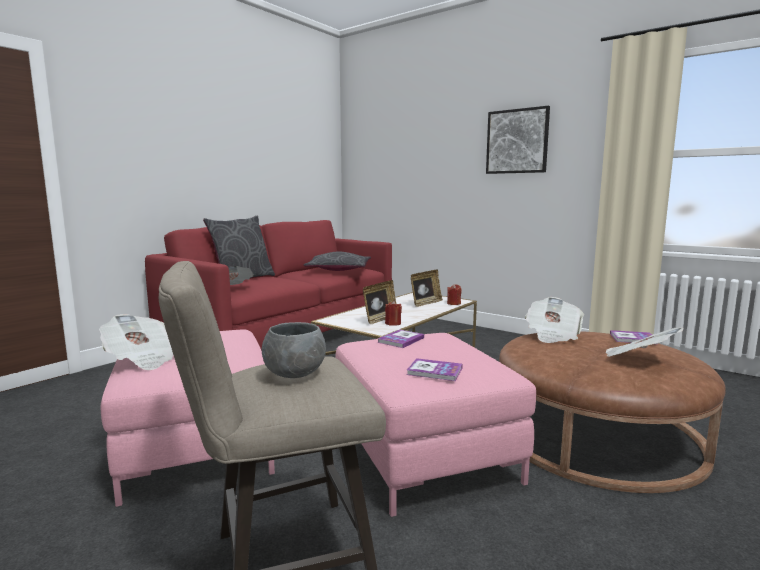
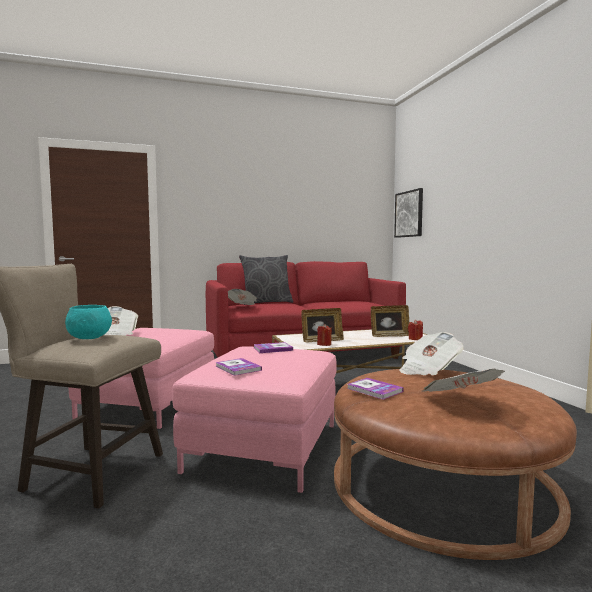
camera: 35 degrees right, 5 degrees down
(294, 374) = (89, 338): grey bowl -> turquoise bowl
(339, 270) = (350, 303): grey pillow -> none
(517, 141) = (524, 177): picture -> picture (409, 214)
(633, 338) = (512, 387): book -> book (374, 390)

